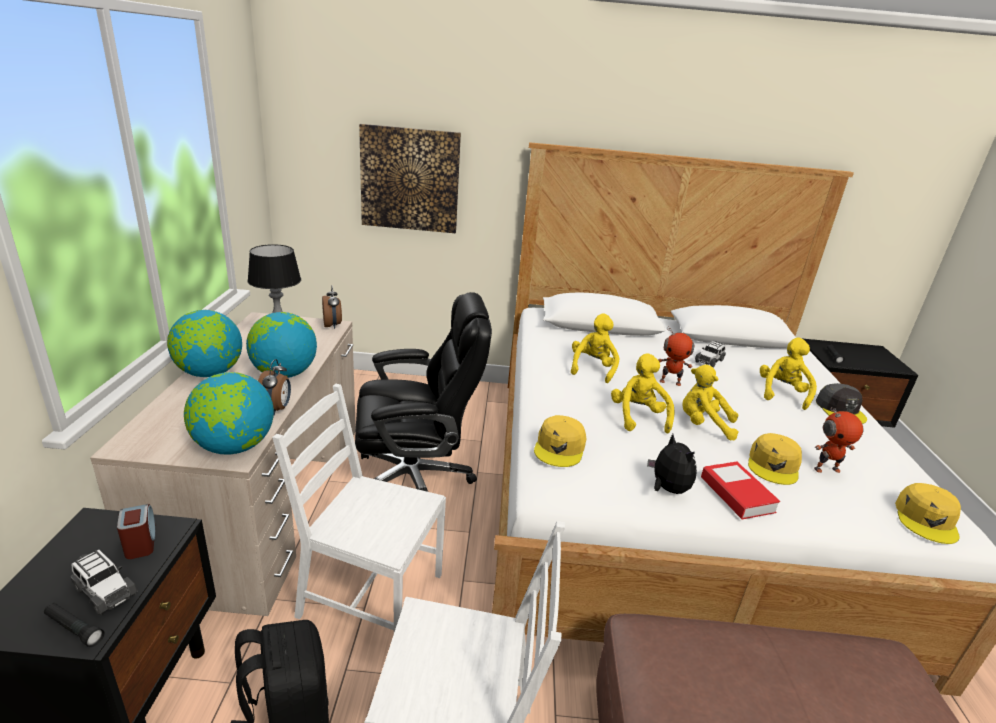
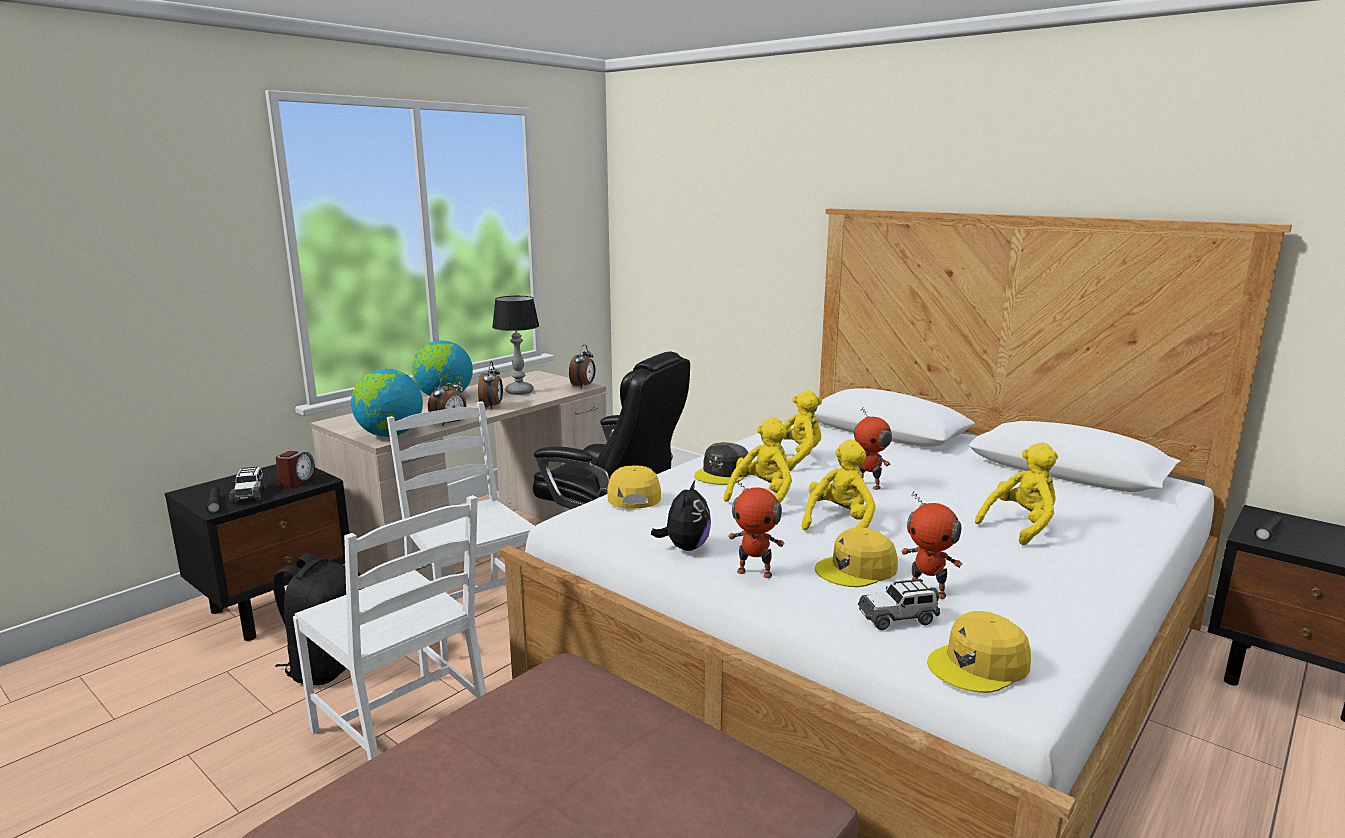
camera: 40 degrees right, 10 degrees down
(284, 374) = (492, 406): globe -> alarm clock
(410, 179) = (720, 255): picture -> none
(560, 448) = (633, 496): yellow cap -> yellow cap turned 120 degrees clockwise
(703, 425) = (839, 523): yellow plush toy -> yellow plush toy turned 60 degrees clockwise
(709, 361) = (974, 481): toy car -> toy car (898, 618)
(736, 494) = (755, 572): book -> toy robot
(840, 409) = (1091, 560): grey cap -> grey cap (723, 473)

